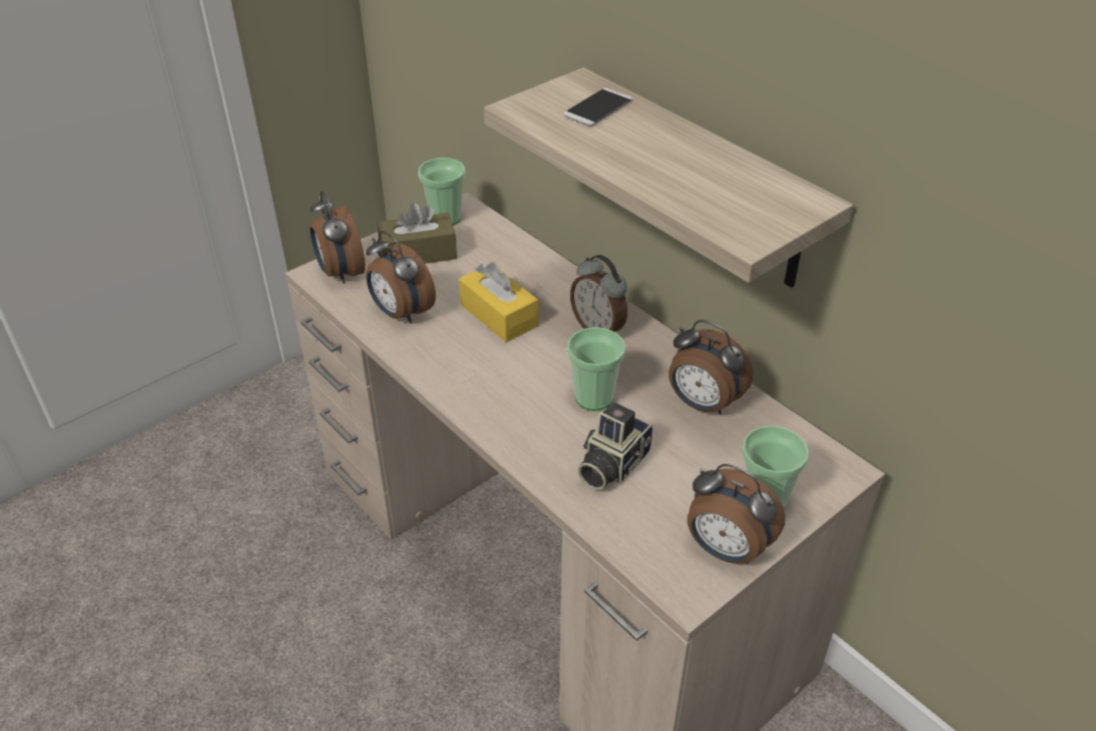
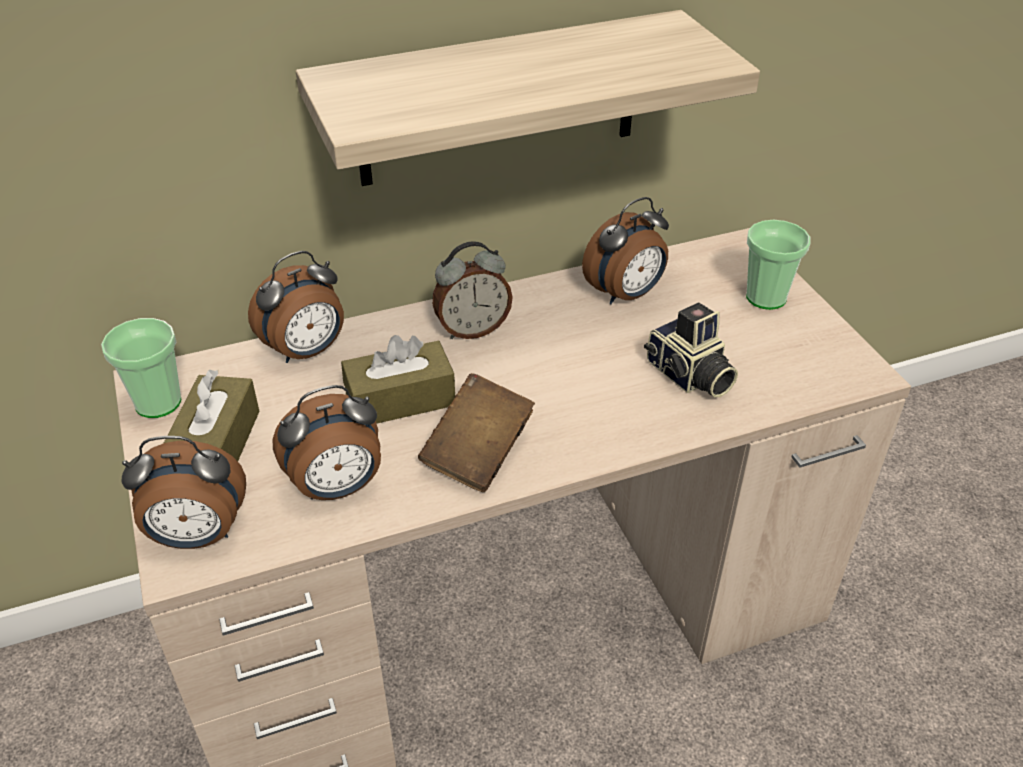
camera: 70 degrees left, 0 degrees up
(462, 366) = (478, 452): none -> brown book
(499, 315) = (400, 400): yellow tissue box -> brown tissue box
(594, 398) = (583, 362): cup -> none
(598, 108) = (407, 79): phone -> none
(725, 550) = (819, 336): alarm clock -> alarm clock (307, 352)

